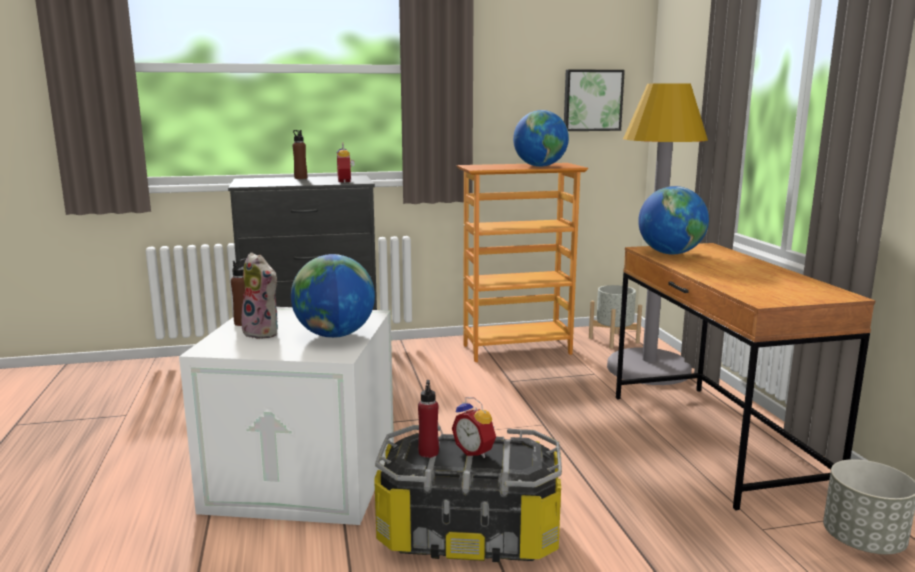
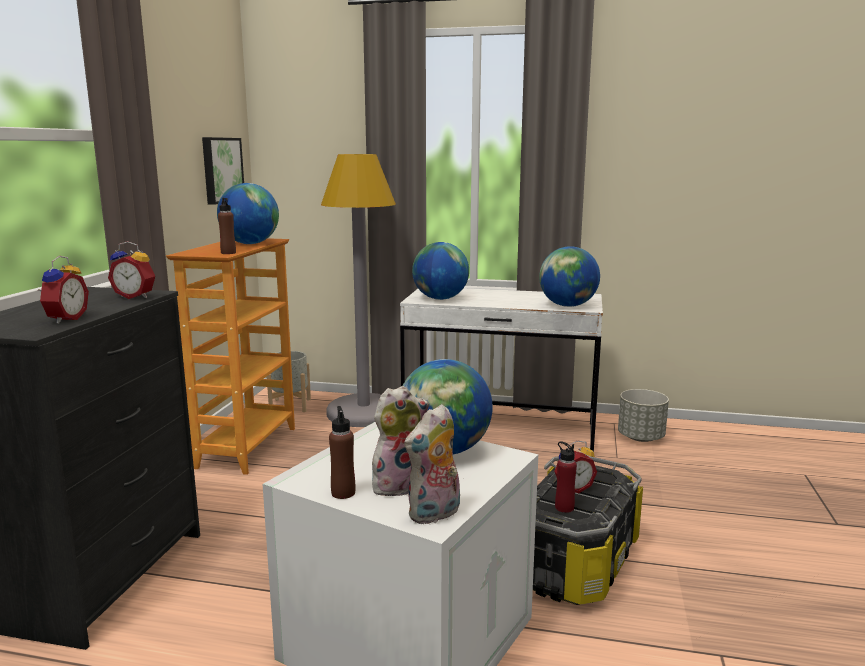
camera: 65 degrees left, 0 degrees up
(220, 348) = (435, 514): none -> plush toy
(275, 183) = (64, 319): none -> alarm clock
(300, 178) = (35, 307): brown bottle -> brown bottle (228, 253)
(714, 440) = (500, 432): brown desk -> white desk
(755, 293) = (568, 306): none -> globe

